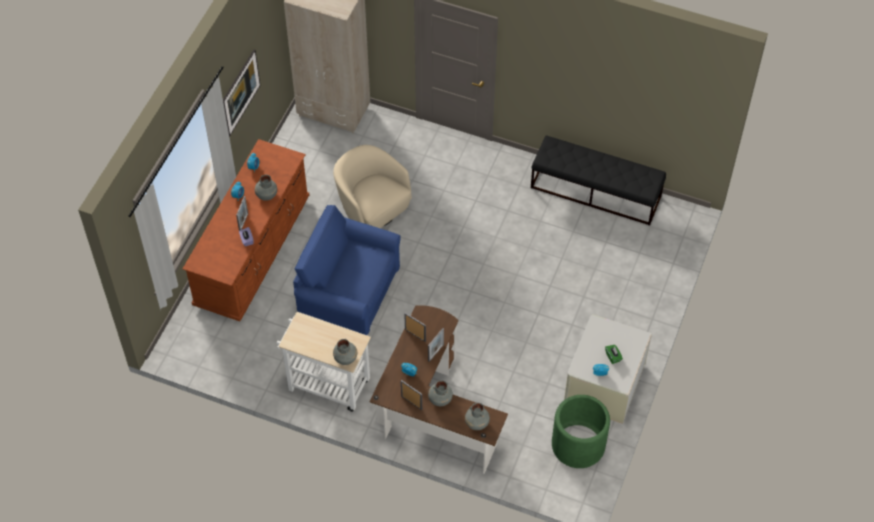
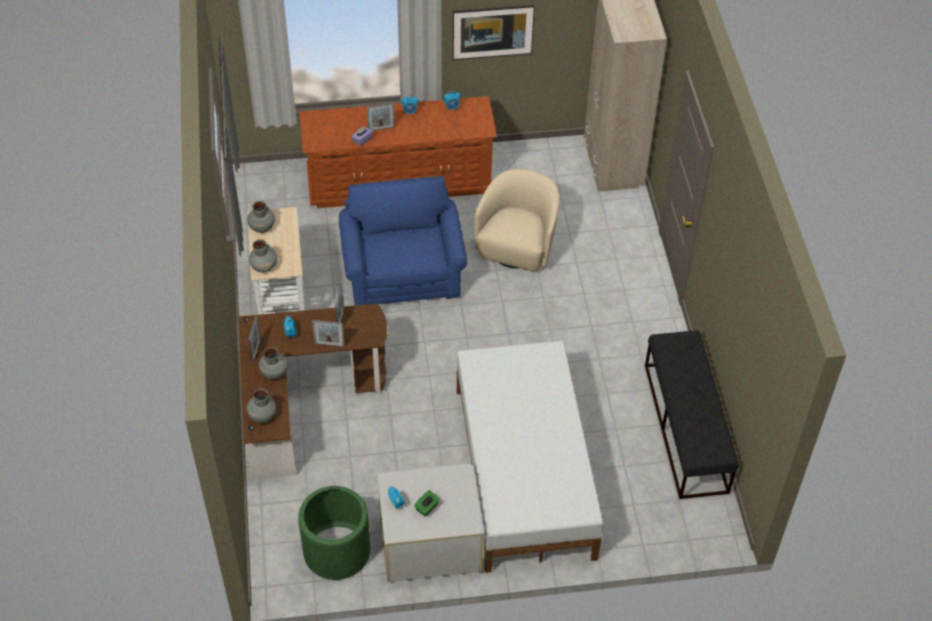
camera: 60 degrees right, 5 degrees down
(266, 195) = (425, 130): grey vase -> grey vase (261, 227)
(577, 302) = (523, 472): none -> white bed

